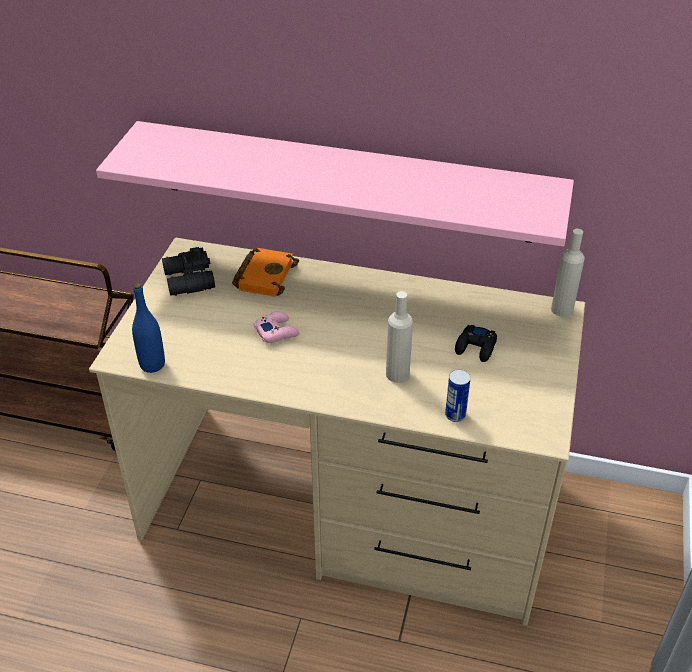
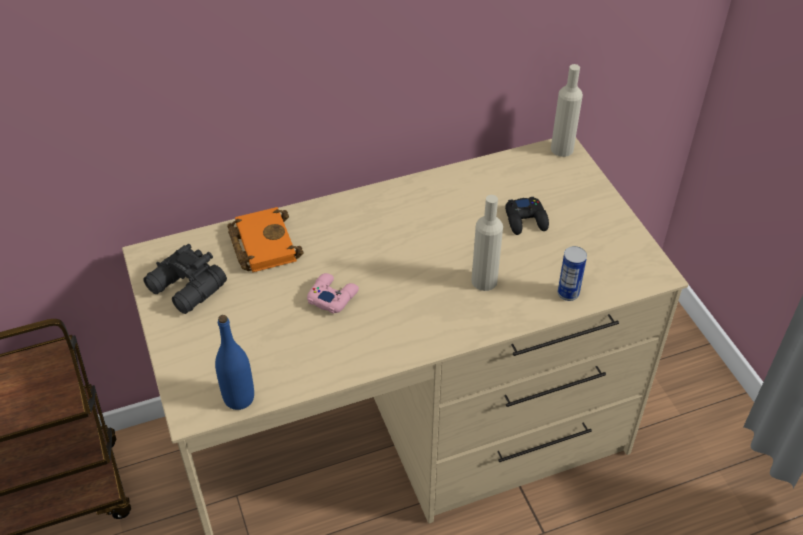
camera: 35 degrees left, 5 degrees up
(345, 182) = (319, 106): pink shelf -> none

